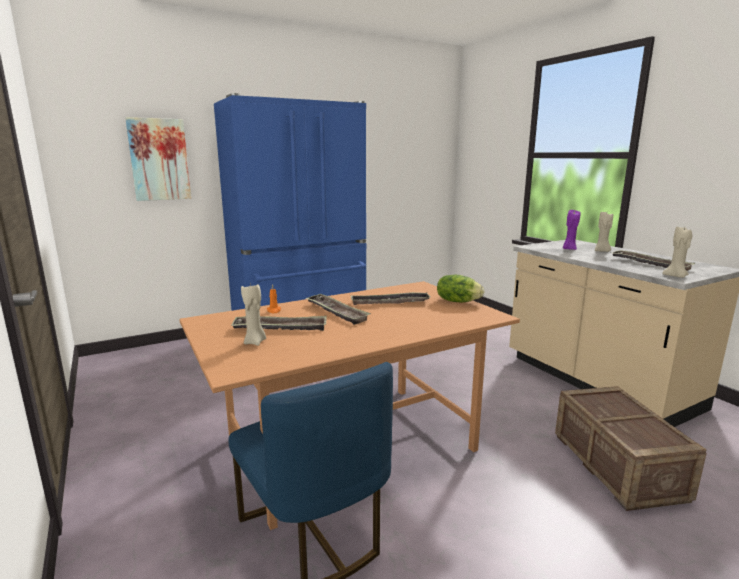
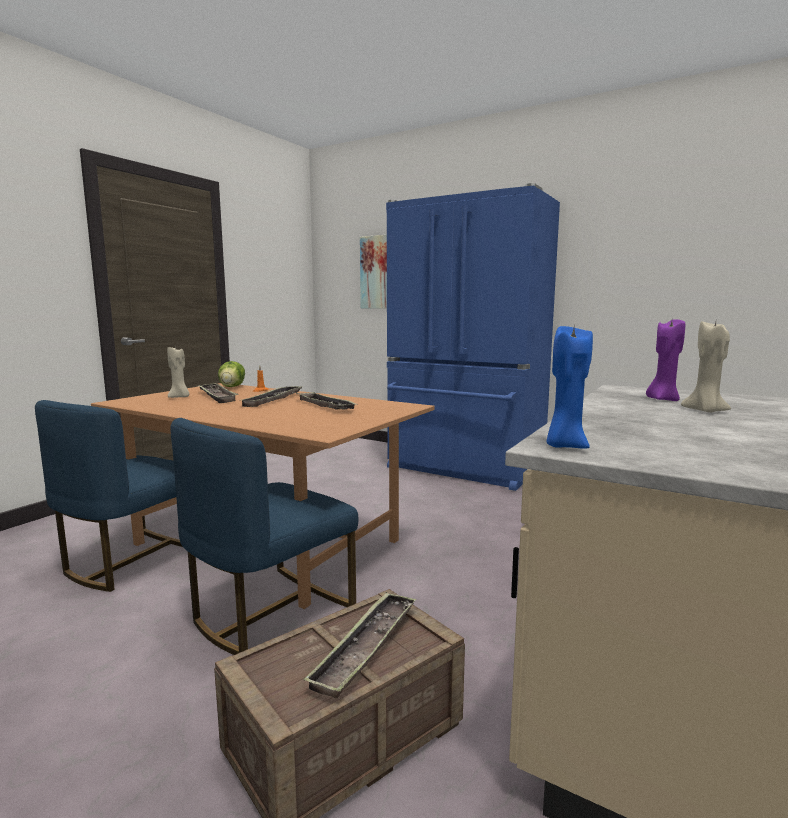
camera: 60 degrees right, 5 degrees down
(458, 301) = (365, 420): lettuce -> lettuce (232, 387)
(473, 465) = (269, 611): none -> blue chair
(649, 264) = (658, 433): tray -> tray (366, 647)
(675, 276) = (564, 446): beige candle -> blue candle

